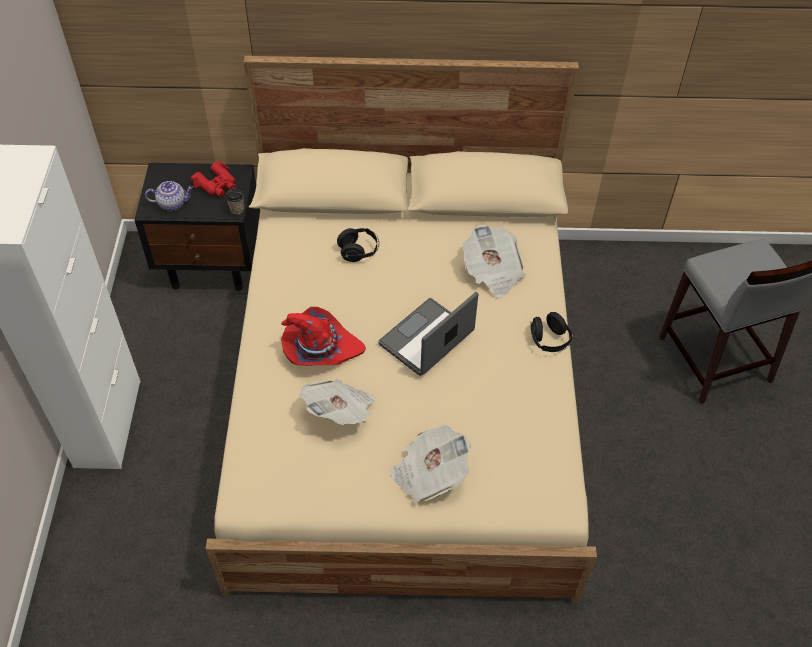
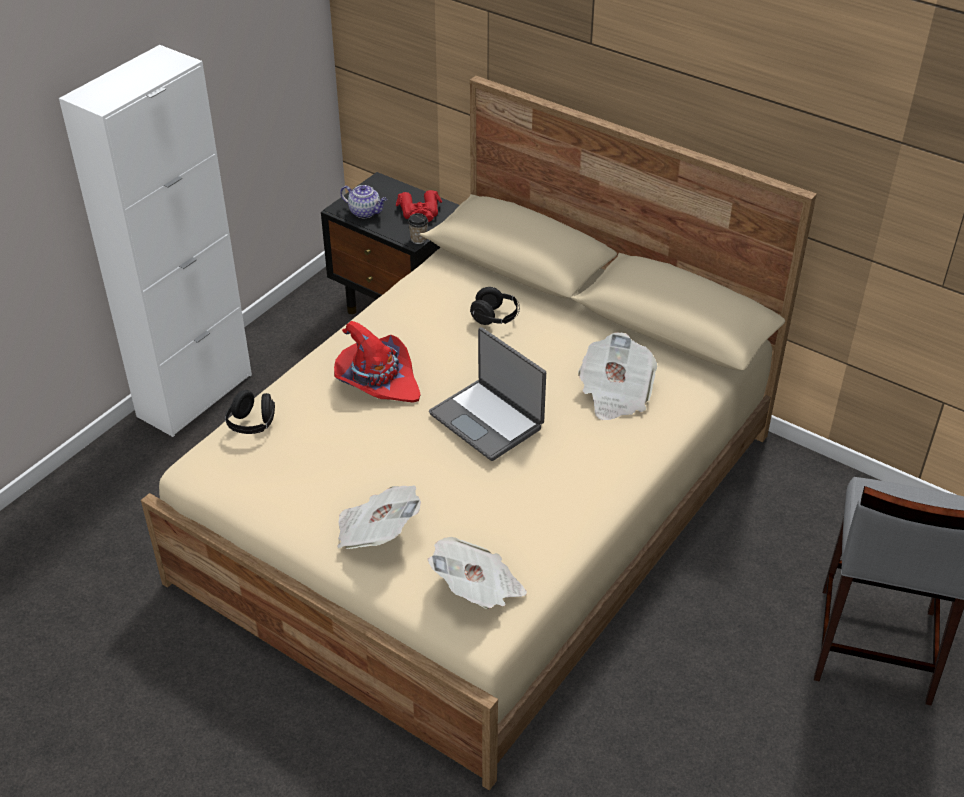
camera: 35 degrees right, 10 degrees down
(340, 412) = (344, 439): newspaper -> newspaper (478, 590)
(427, 339) = (488, 420): laptop -> laptop turned 120 degrees counterclockwise
(549, 341) = (615, 481): black headphones -> black headphones (252, 425)

